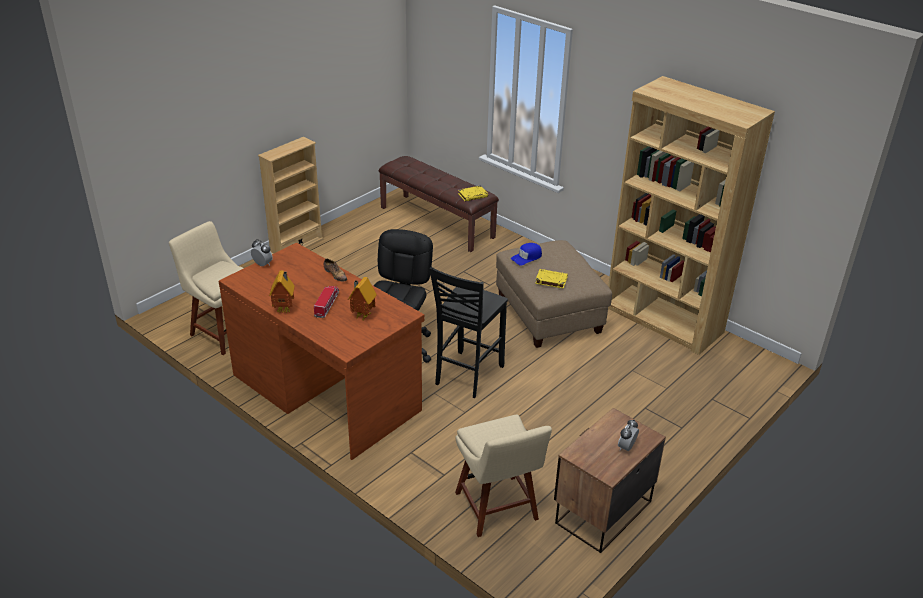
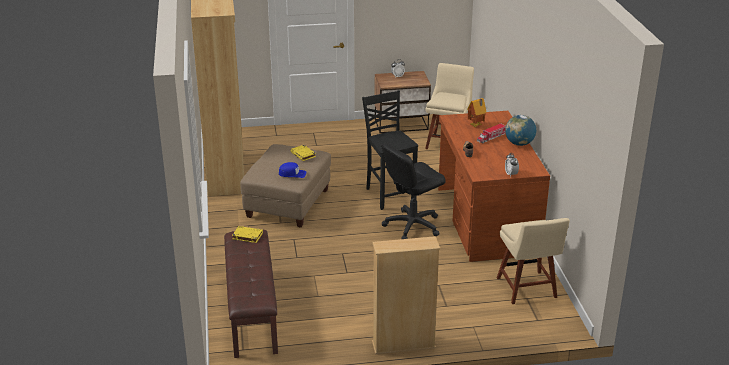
camera: 140 degrees left, 5 degrees down
(285, 309) = (519, 144): toy house -> globe
(467, 375) = (389, 195): black chair -> black chair turned 90 degrees counterclockwise

